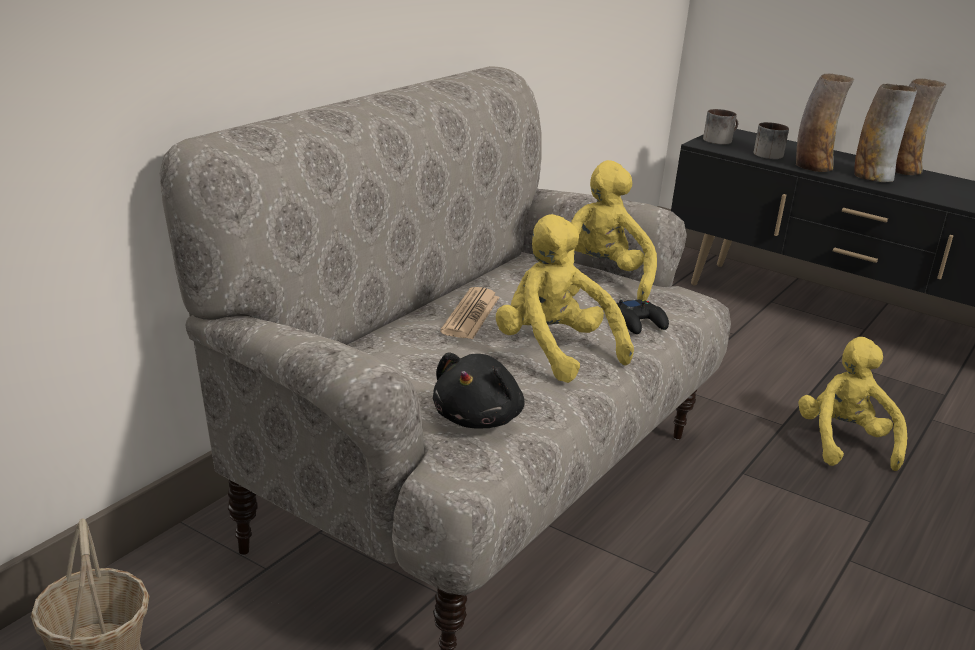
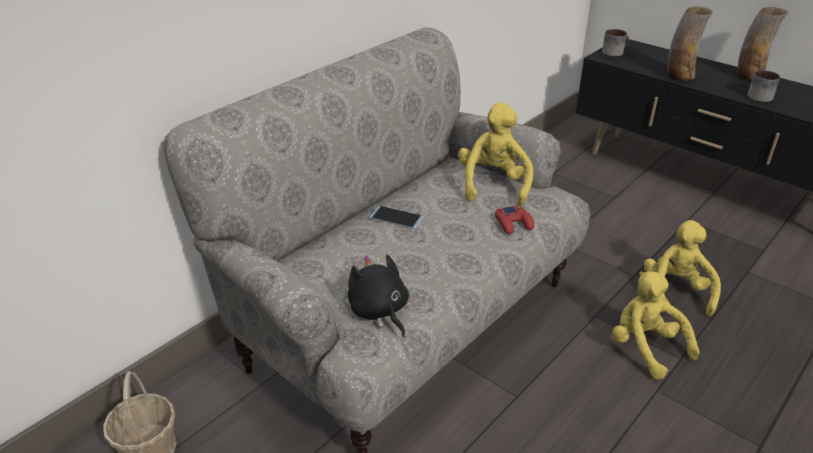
camera: 10 degrees right, 10 degrees up
(471, 315) = (396, 218): newspaper -> phone
(478, 419) = (379, 311): black plush toy -> black plush toy turned 120 degrees clockwise
(553, 352) = (446, 250): yellow plush toy -> yellow plush toy (645, 347)
(638, 323) = (513, 223): black game controller -> red game controller
(766, 153) = (646, 64): mug -> mug (758, 95)
(873, 177) = (725, 84): vase -> none

